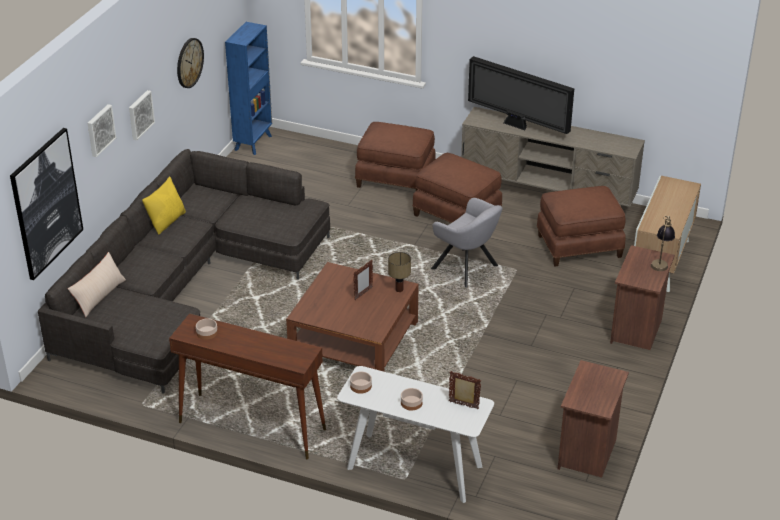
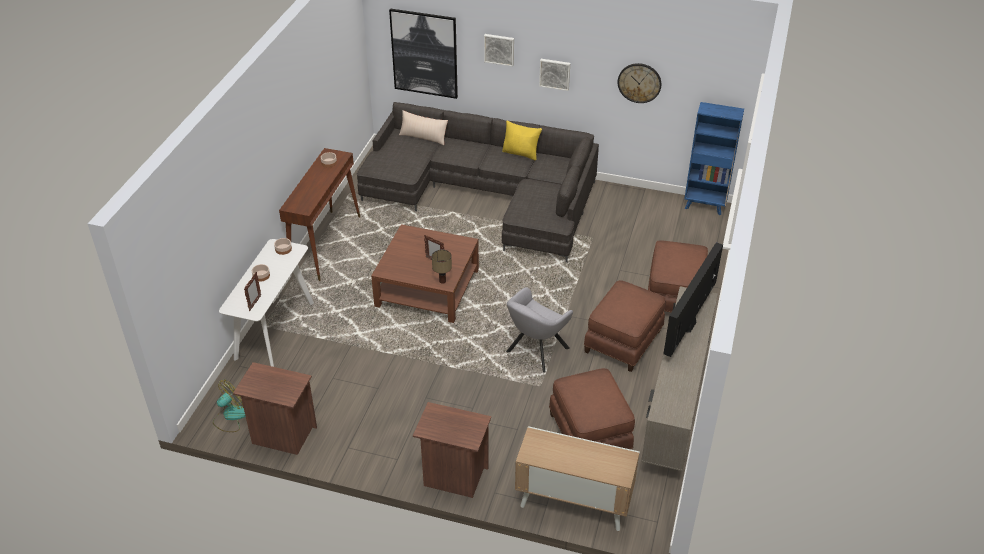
camera: 85 degrees right, 5 degrees up
(561, 498) = (230, 416): none -> fan
(661, 261) = (464, 438): table lamp -> none

